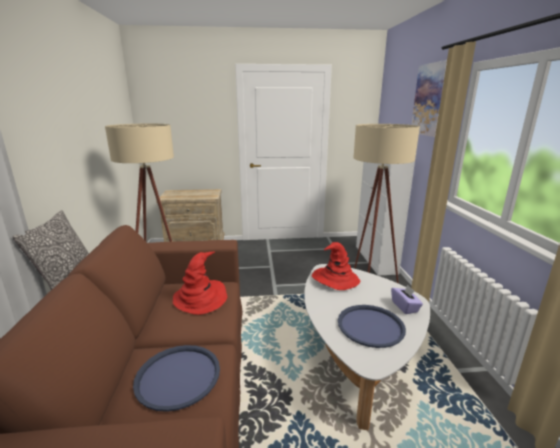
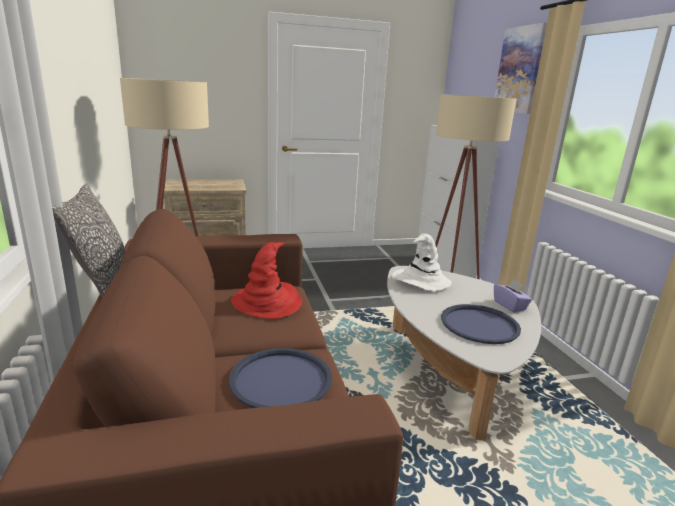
camera: 10 degrees left, 0 degrees up
(334, 279) = (420, 281): red hat -> white hat

